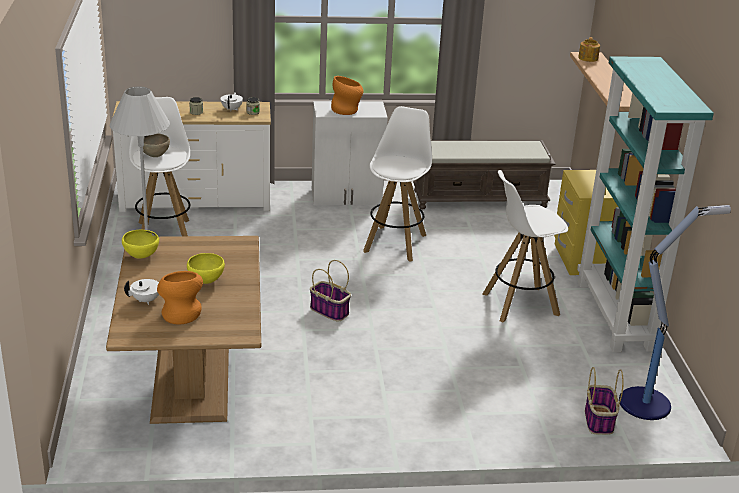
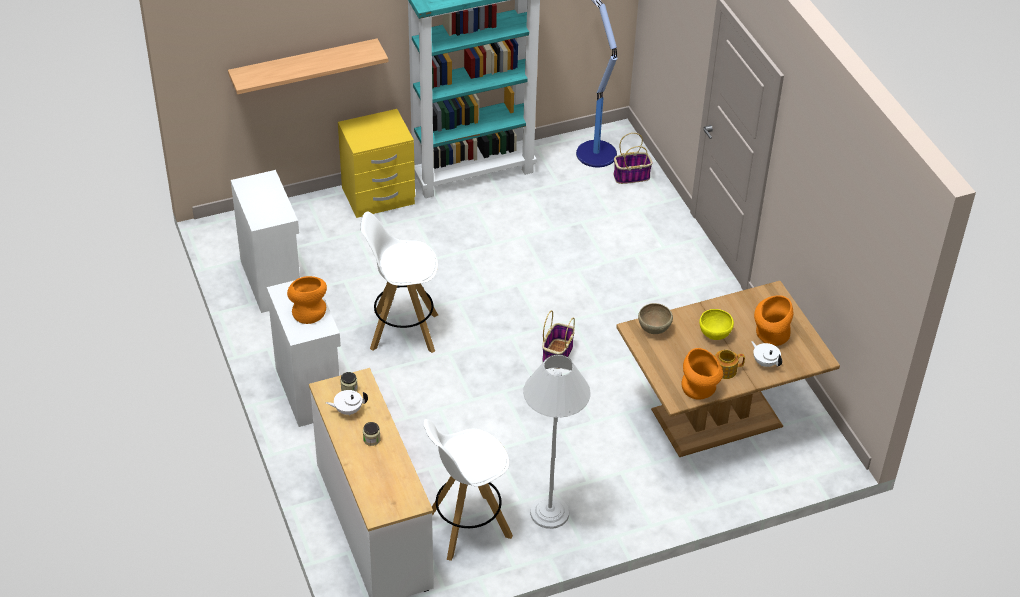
camera: 105 degrees left, 15 degrees up
(141, 257) = (700, 390): yellow bowl -> orange vase
(155, 156) = (479, 457): brown bowl -> brown bowl (654, 329)
(480, 199) = (272, 281): brown bench -> white cabinet
(519, 304) = (483, 232): white stool -> none
(588, 58) = (253, 77): teapot -> teapot (724, 370)

